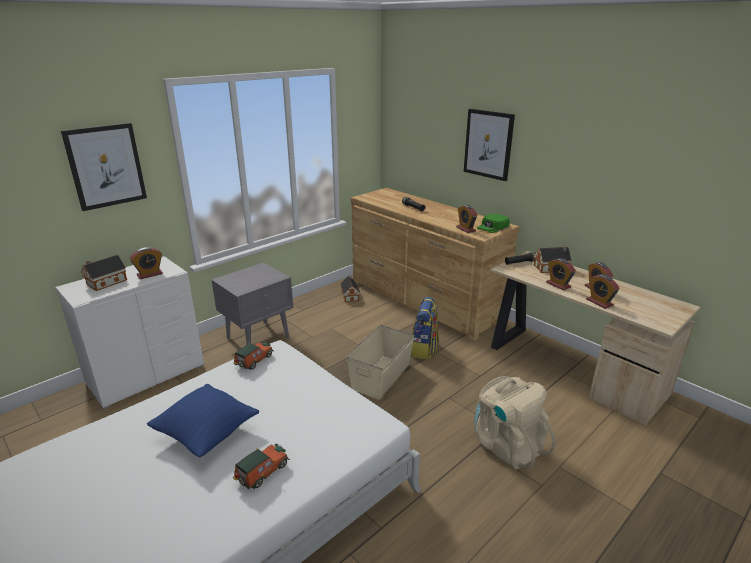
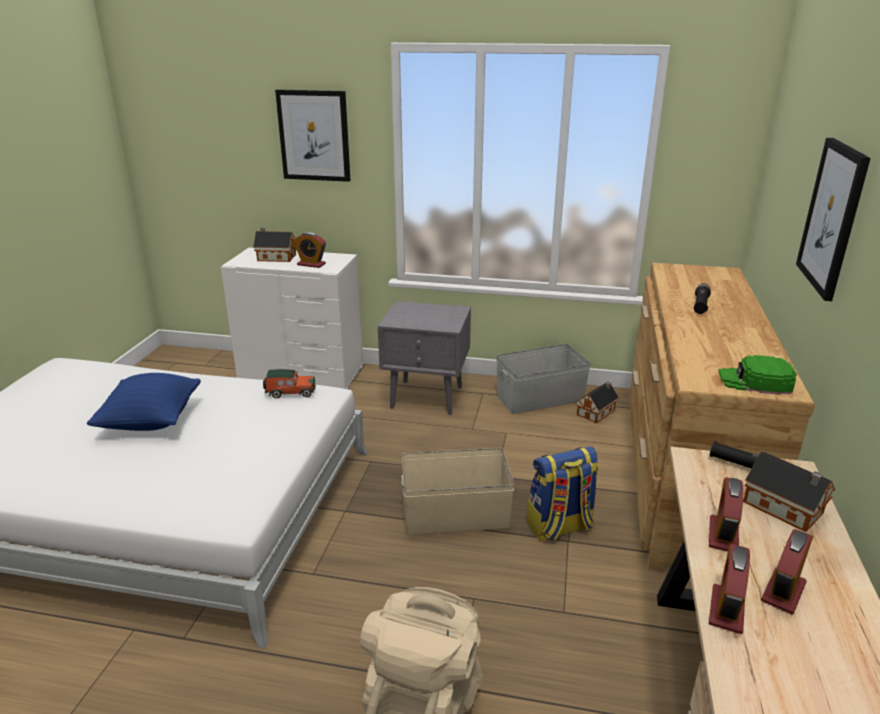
camera: 55 degrees right, 0 degrees up
(261, 473) = (108, 475): toy car -> none
(315, 304) = (540, 398): none -> grey storage box
(466, 229) = (698, 363): alarm clock -> none

